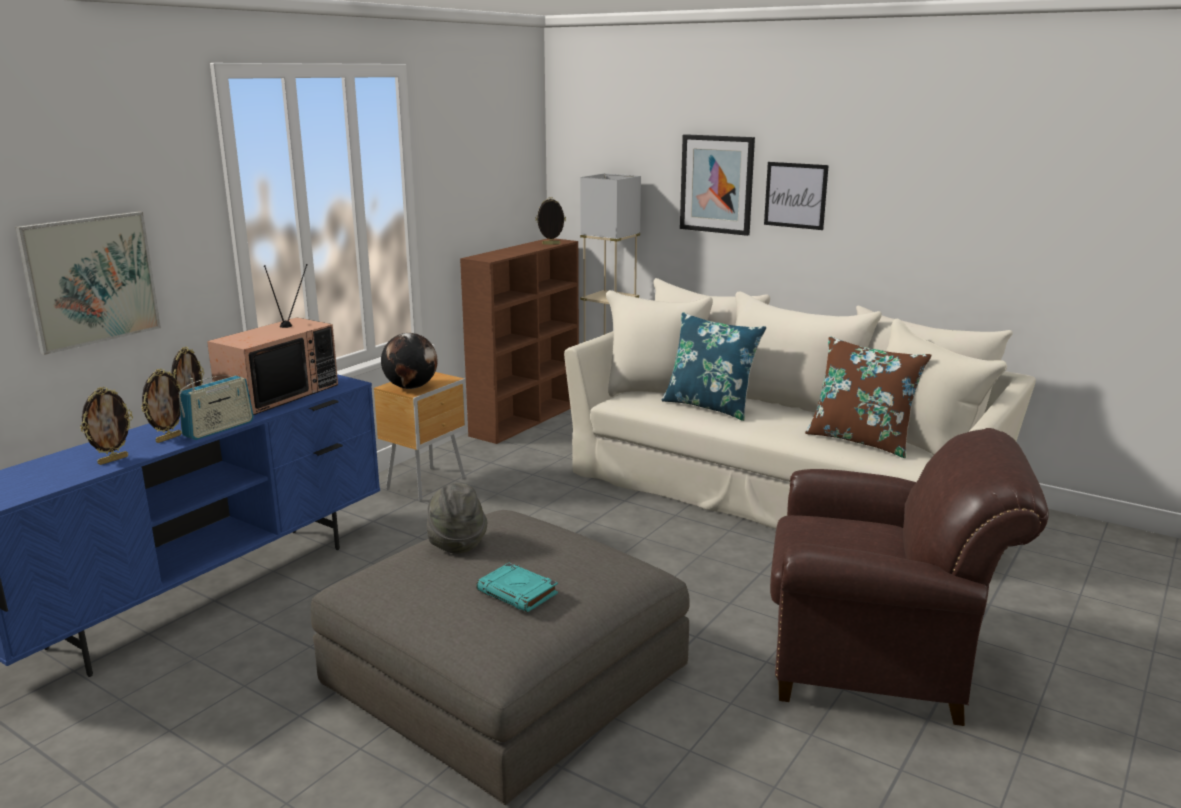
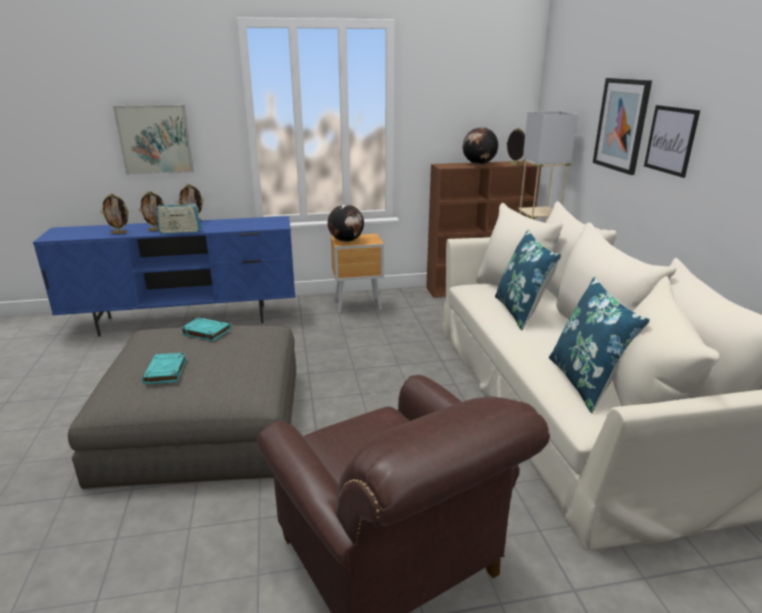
camera: 45 degrees right, 5 degrees up
(278, 394) = (241, 223): television -> none
(456, 542) = (205, 332): grey hat -> turquoise book
(515, 250) = (479, 164): none -> globe
(861, 440) = (585, 382): brown pillow -> blue pillow

